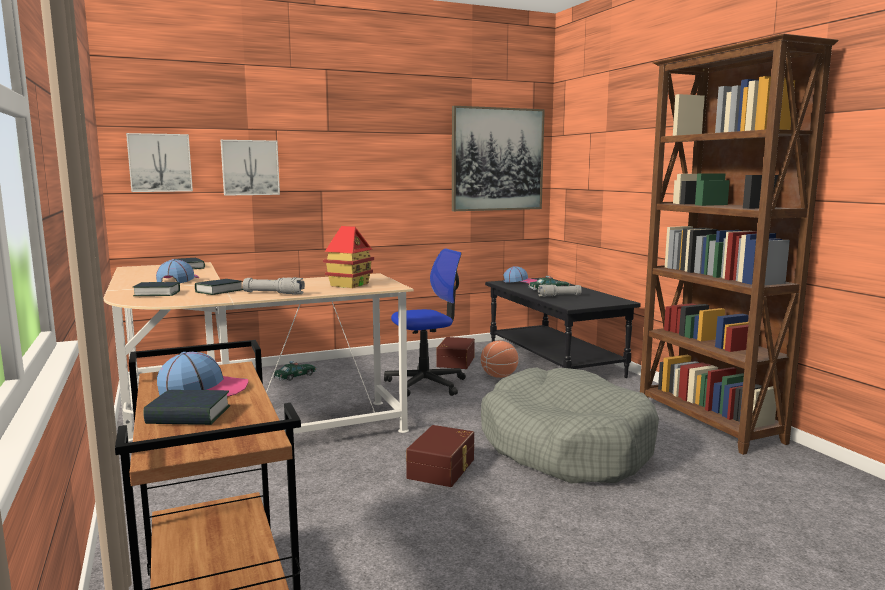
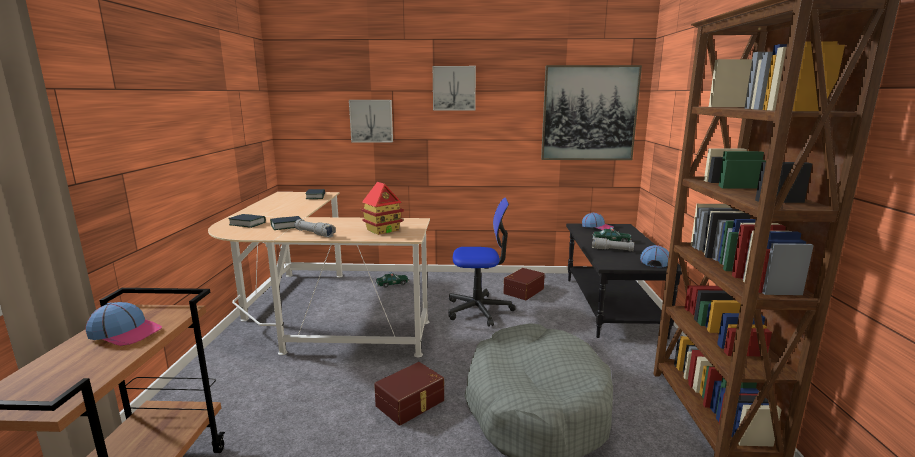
camera: 25 degrees right, 5 degrees up
(160, 163) = (308, 117): picture -> picture (454, 88)
(178, 280) = (285, 210): cap -> cap (655, 261)
(189, 415) = (68, 362): book -> none
(499, 376) = (546, 313): basketball -> none

